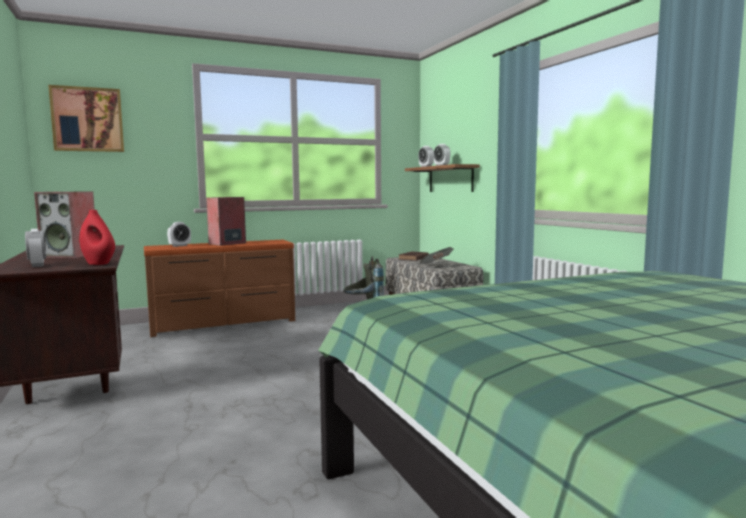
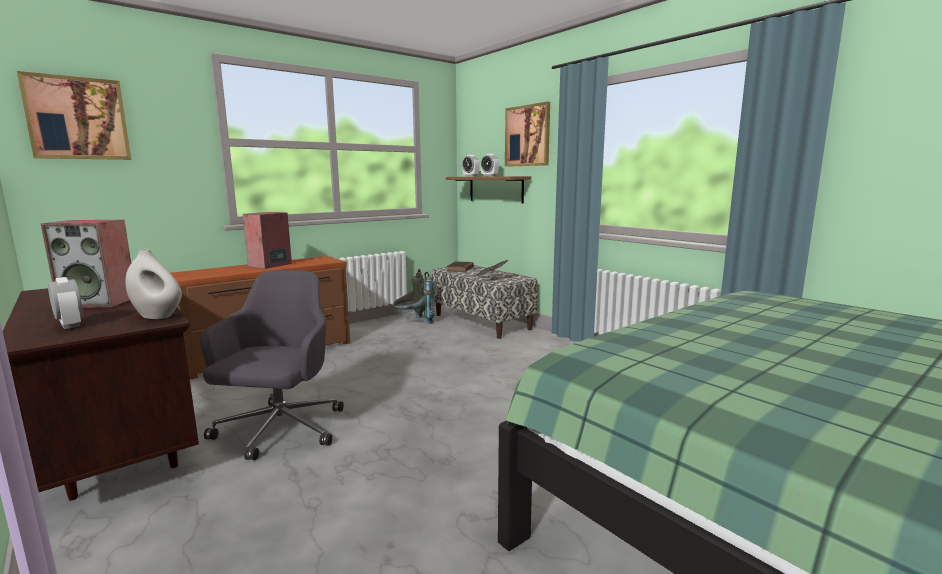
camera: 15 degrees left, 5 degrees up
(99, 263) = (157, 316): red vase -> white vase
(179, 245) = (215, 271): alarm clock -> none
(196, 377) = (279, 431): none -> grey office chair
(476, 124) = (527, 136): none -> picture

